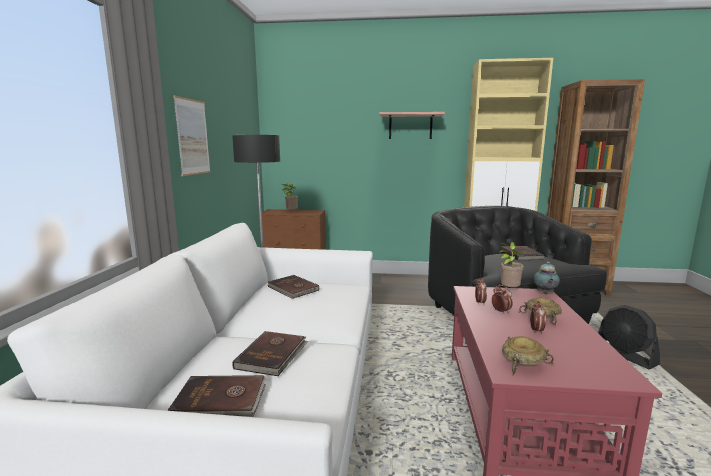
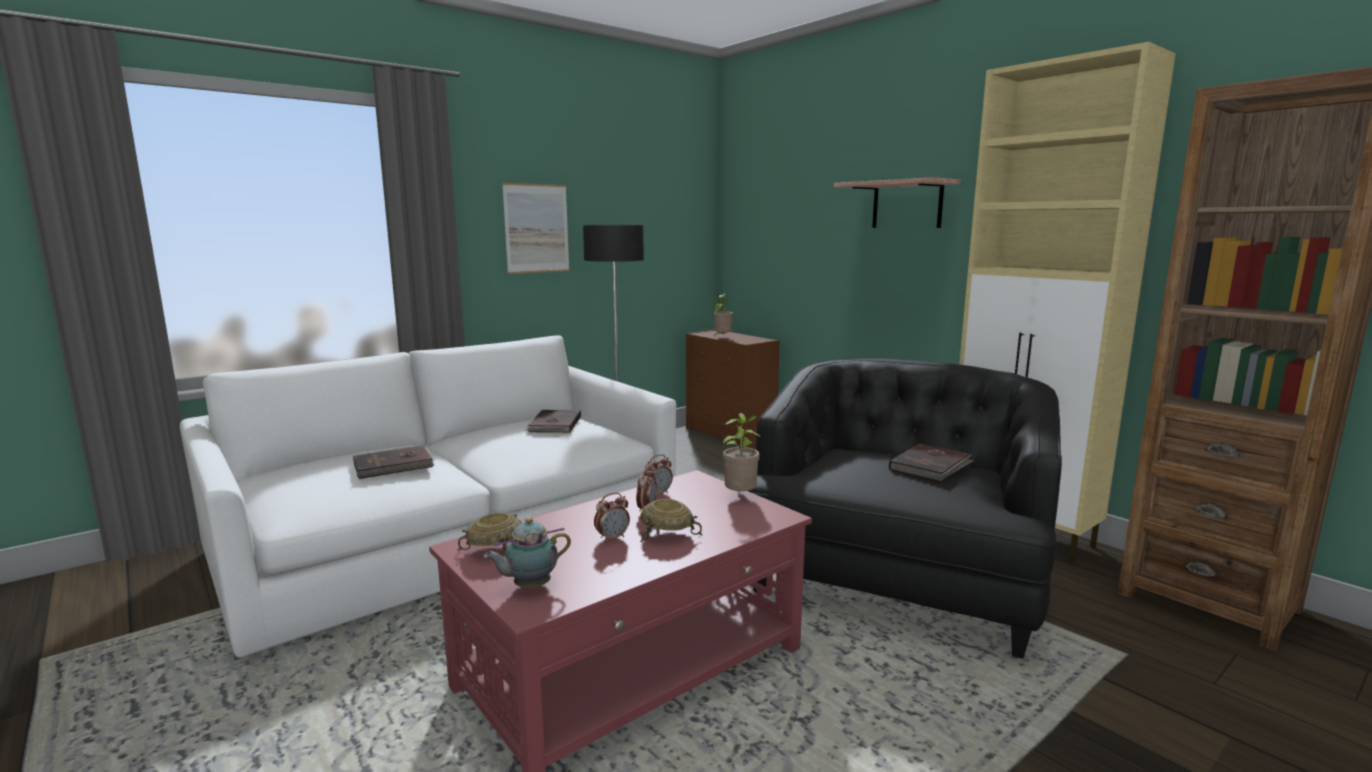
camera: 45 degrees right, 0 degrees up
(220, 401) = (300, 478): brown book -> none
(544, 293) = (777, 517): teapot -> teapot (529, 587)
(625, 355) = (978, 722): black fan -> none

